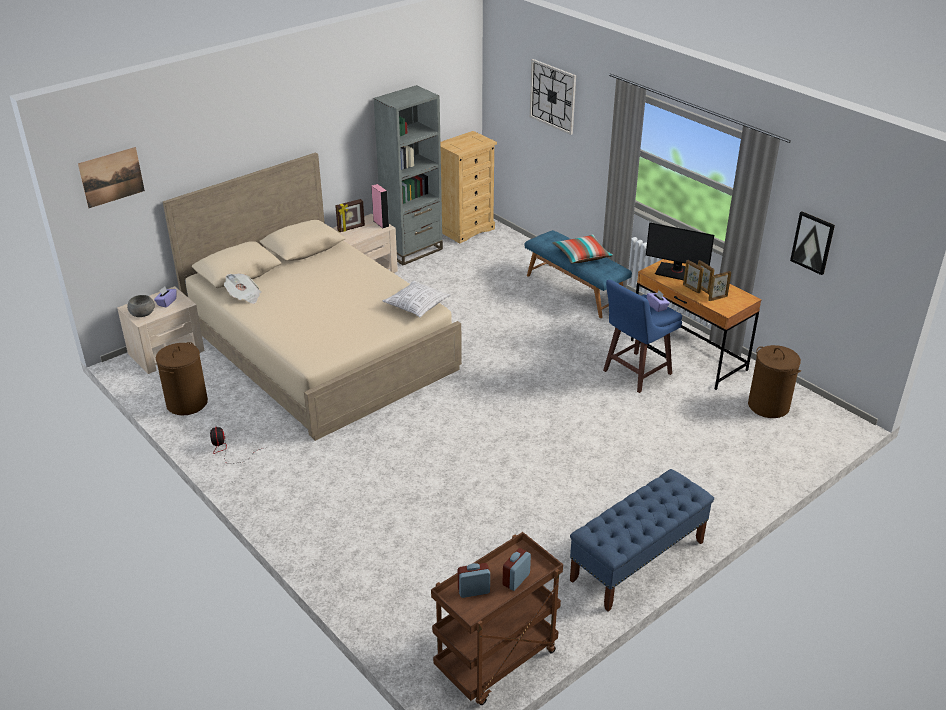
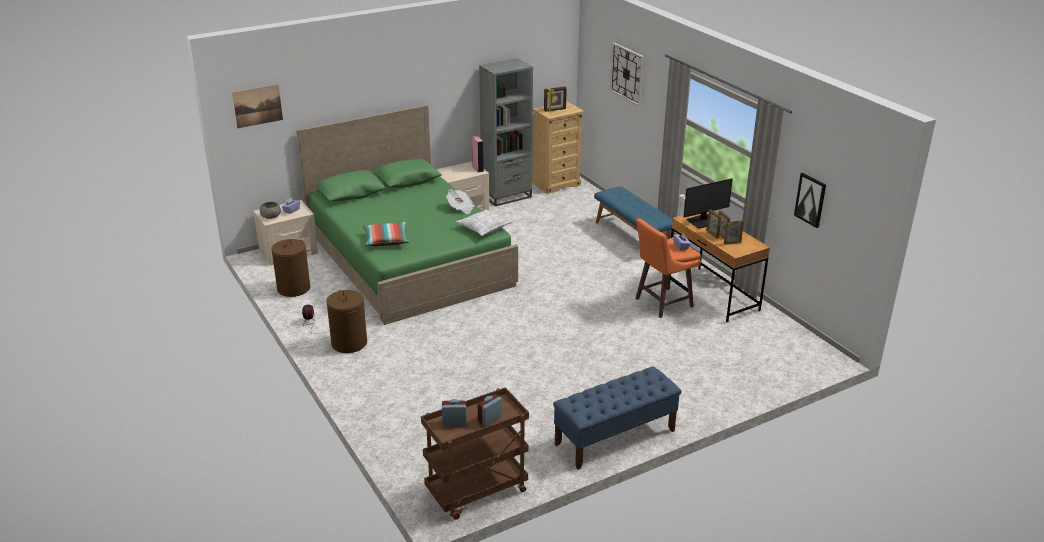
camera: 10 degrees right, 5 degrees down
(244, 296) = (350, 210): newspaper -> newspaper (460, 208)
(321, 348) = (409, 260): beige bed -> green bed
(351, 228) = (452, 170): picture frame -> picture frame (555, 110)
(582, 256) = (638, 207): pillow -> pillow (386, 241)
(635, 373) = (662, 303): blue stool -> orange stool
(676, 272) = (704, 221): monitor -> monitor turned 60 degrees counterclockwise
(768, 406) = (768, 339): brown laundry basket -> brown laundry basket (349, 343)

